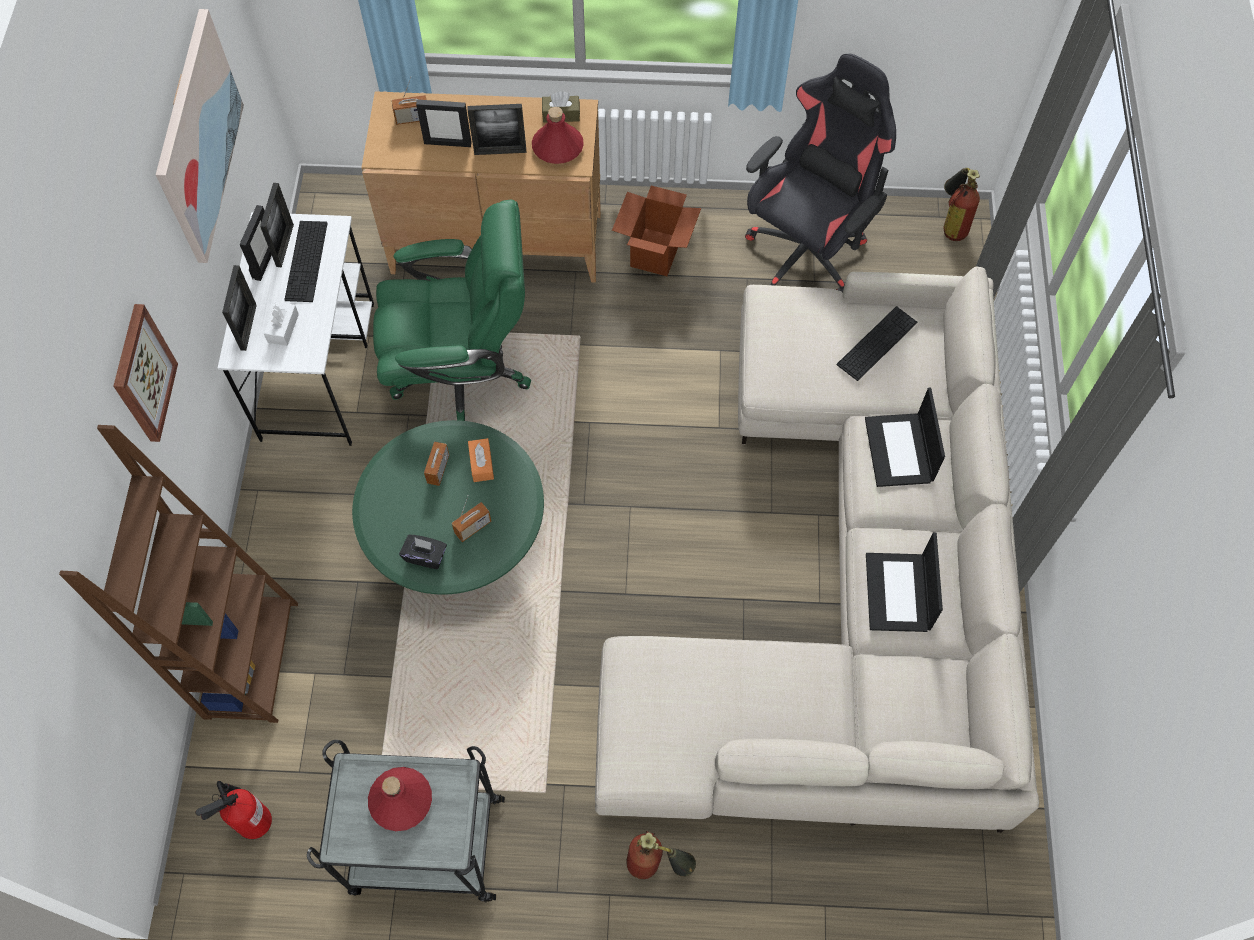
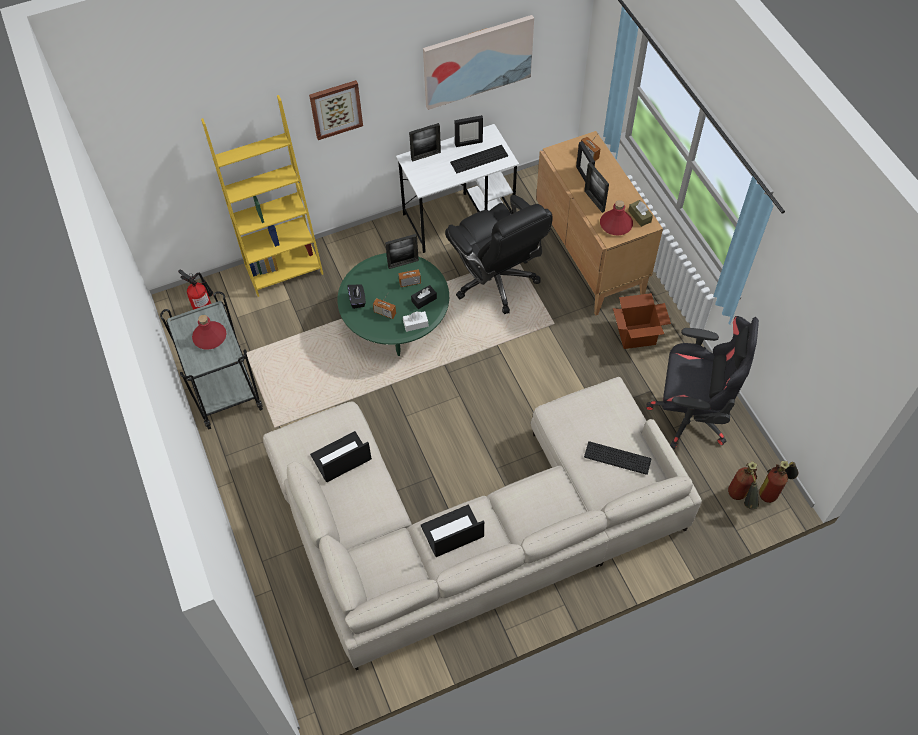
camera: 65 degrees right, 5 degrees down
(250, 660) = (284, 270): brown bookcase -> yellow bookcase
(283, 328) = (433, 169): white tissue box -> white tissue box (415, 324)
(285, 245) = (483, 146): picture frame -> picture frame (403, 263)
(461, 373) = (495, 279): green office chair -> black office chair
(481, 464) = (424, 300): orange tissue box -> black tissue box
(656, 866) = (257, 496): fire extinguisher -> fire extinguisher (739, 499)
(899, 451) = (548, 498): laptop -> laptop (341, 458)

